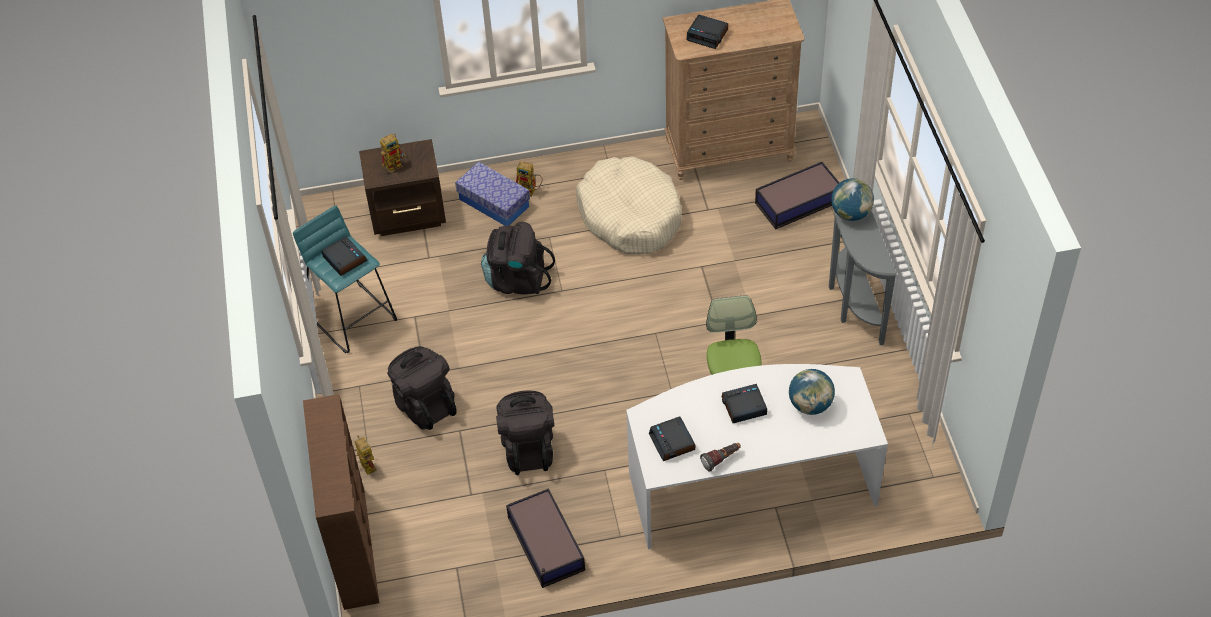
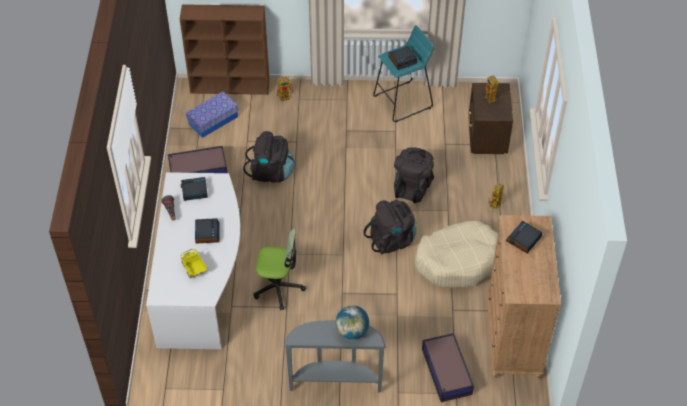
camera: 100 degrees right, 0 degrees up
(424, 404) = (322, 128): black backpack -> black backpack (392, 240)
(494, 203) = (488, 184): storage box -> storage box (213, 120)
(810, 405) = (194, 269): globe -> toy truck

